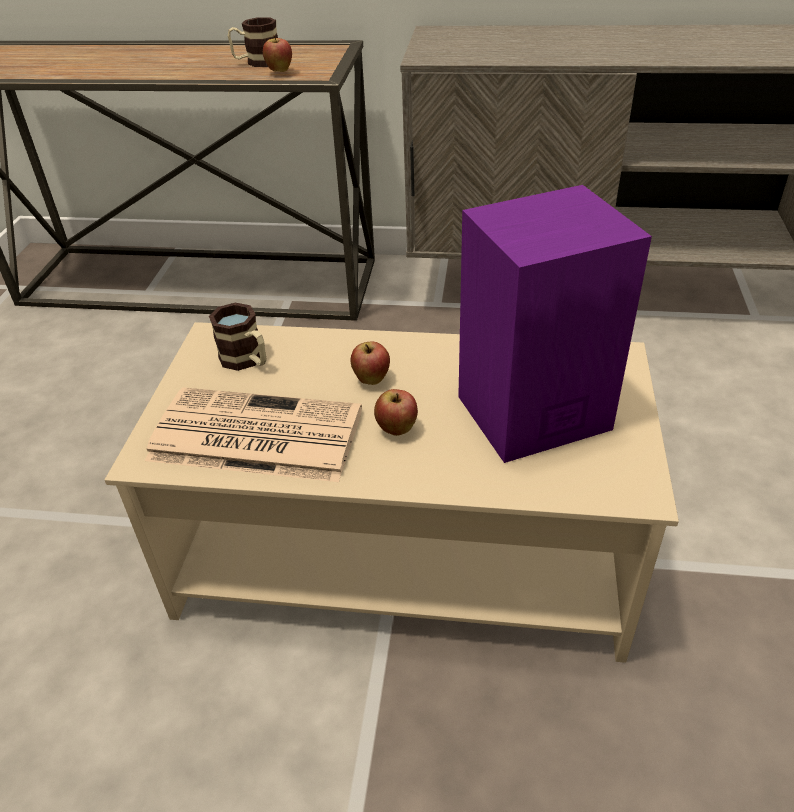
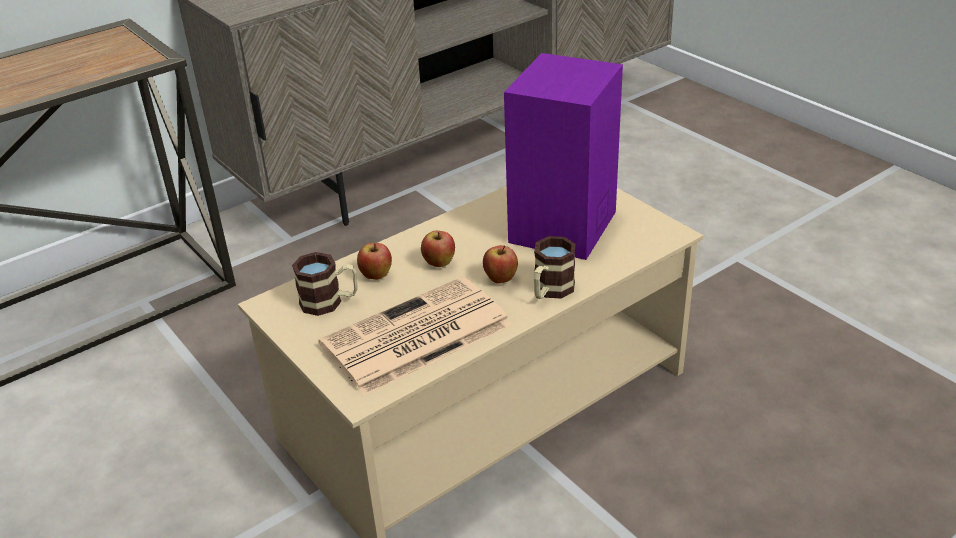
camera: 45 degrees left, 5 degrees down
(257, 63) = (60, 67): mug -> mug (550, 291)
(280, 72) = (106, 66): apple -> apple (376, 276)

